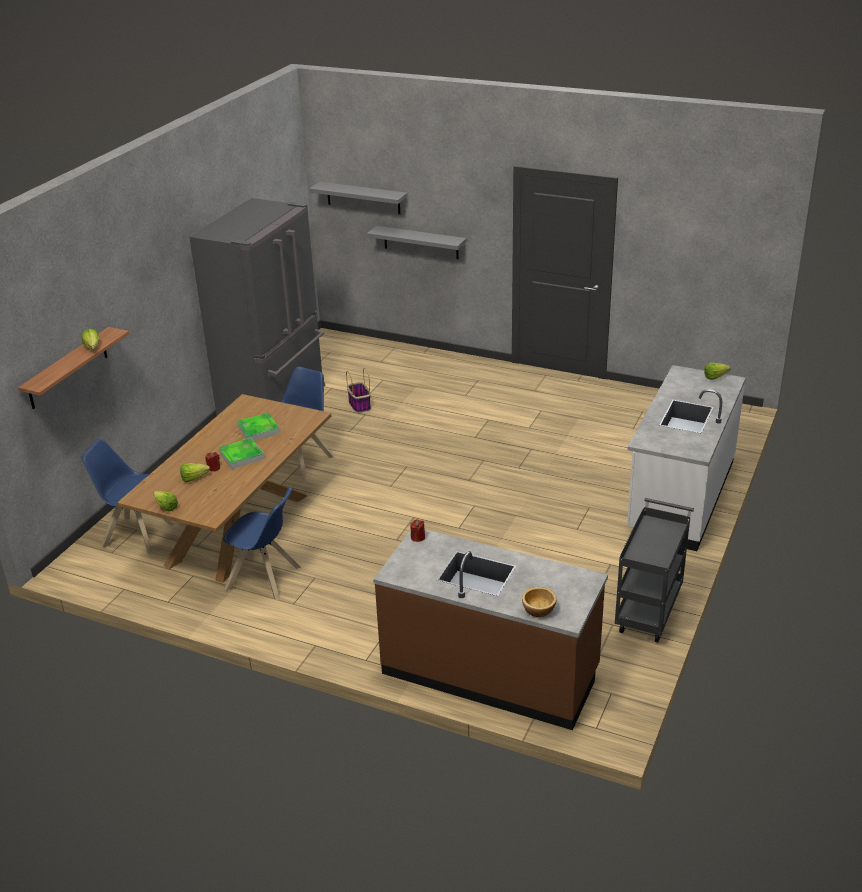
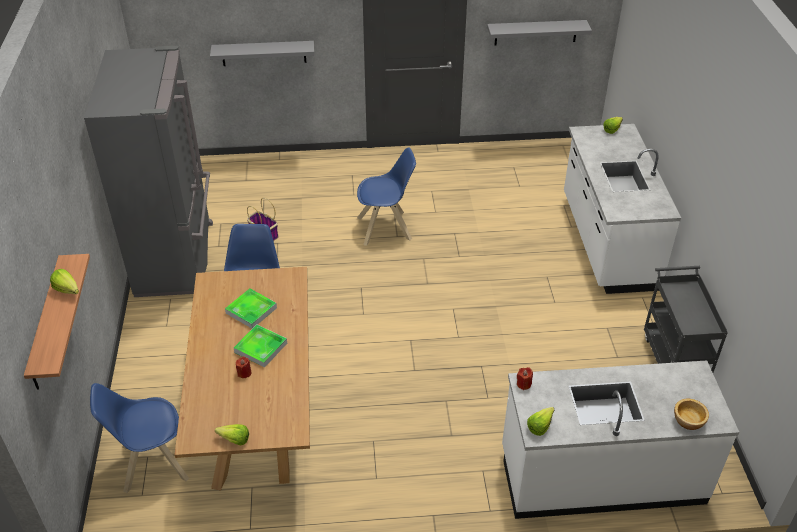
camera: 30 degrees left, 10 degrees up
(196, 478) = (237, 392): lettuce -> lettuce (542, 425)
(265, 579) = (327, 461): blue chair -> blue chair (386, 228)
(363, 198) = (193, 19): grey shelf -> grey shelf (535, 32)
(490, 671) = (601, 475): brown counter -> white counter

